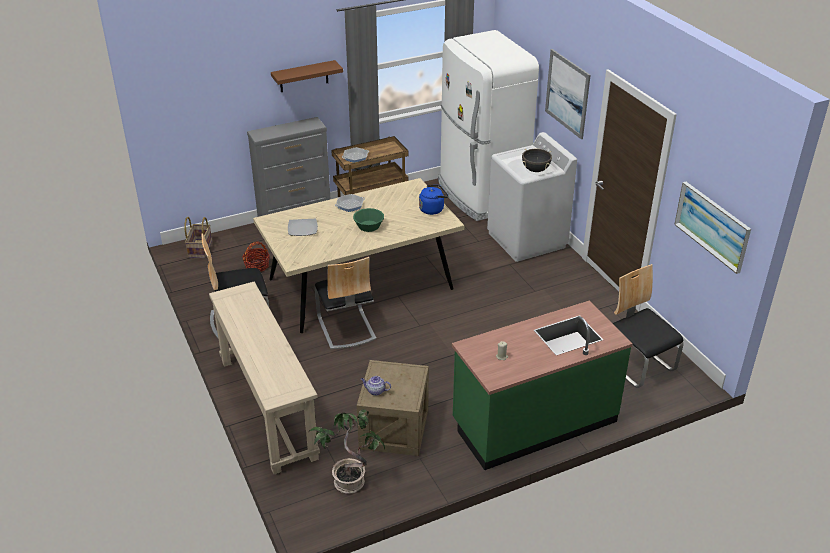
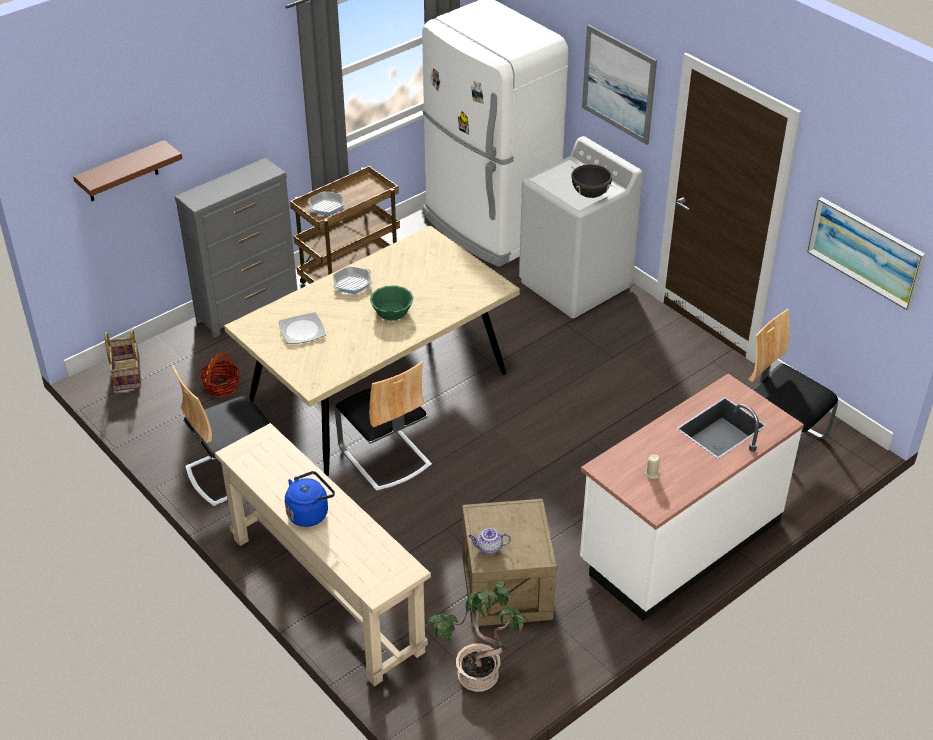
camera: 15 degrees left, 5 degrees up
(303, 76) = (244, 105): brown shelf -> brown shelf (122, 172)
(433, 209) = (468, 271): blue kettle -> blue kettle (310, 513)
(533, 421) = (679, 542): green counter -> white counter

